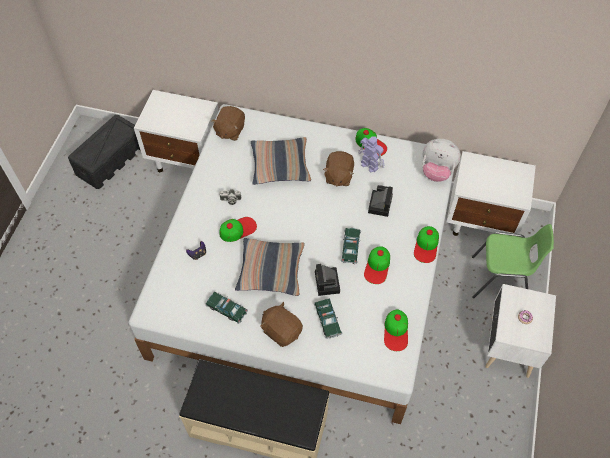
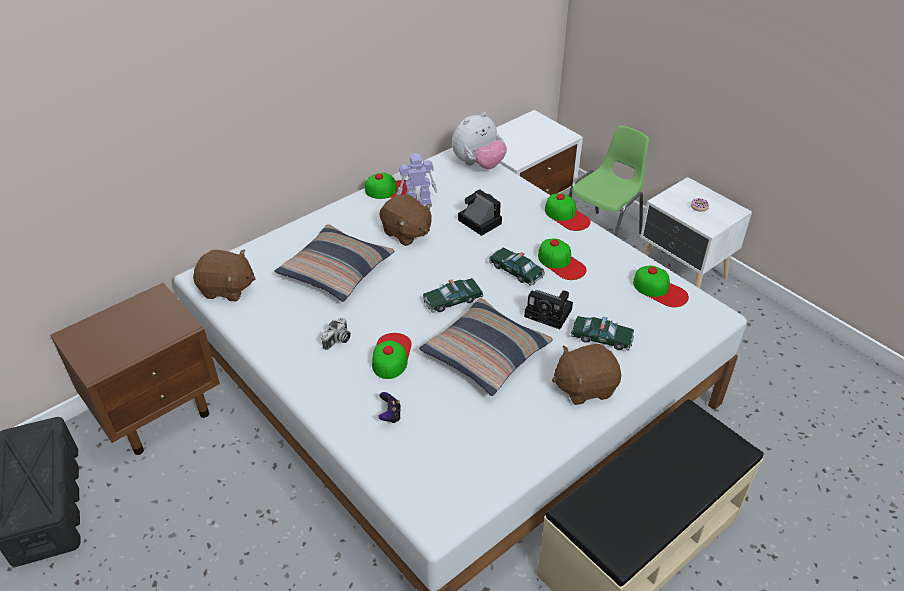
camera: 55 degrees left, 15 degrees down
(187, 159) = (159, 411): white nightstand -> brown nightstand
(226, 309) = (507, 427): toy car -> toy car (452, 300)
(230, 130) = (227, 289): brown plush toy -> brown plush toy turned 45 degrees counterclockwise

